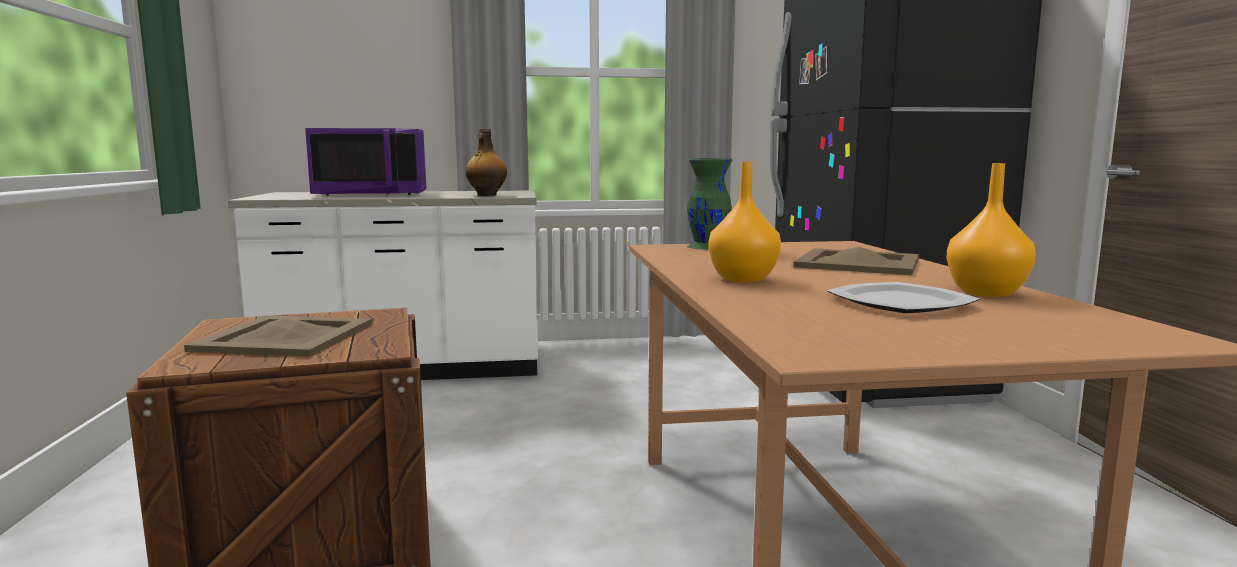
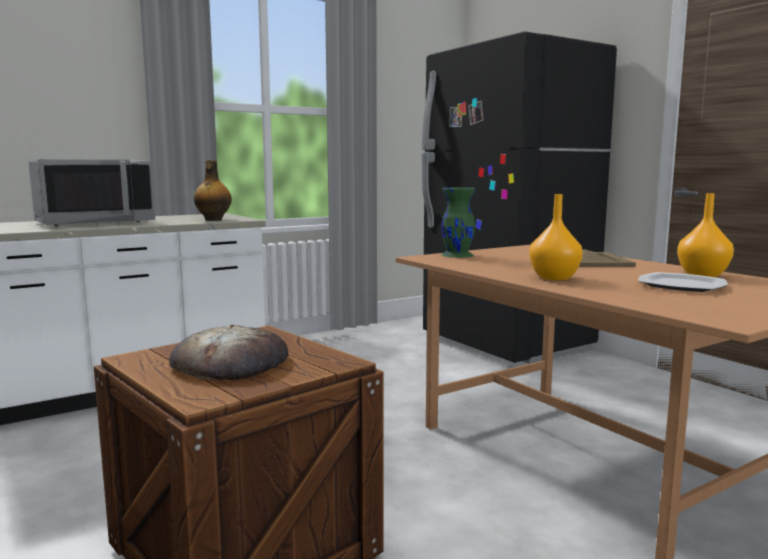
camera: 25 degrees left, 0 degrees up
(287, 337) = (231, 362): beige tray -> bread
(372, 194) = (95, 223): purple microwave -> grey microwave

